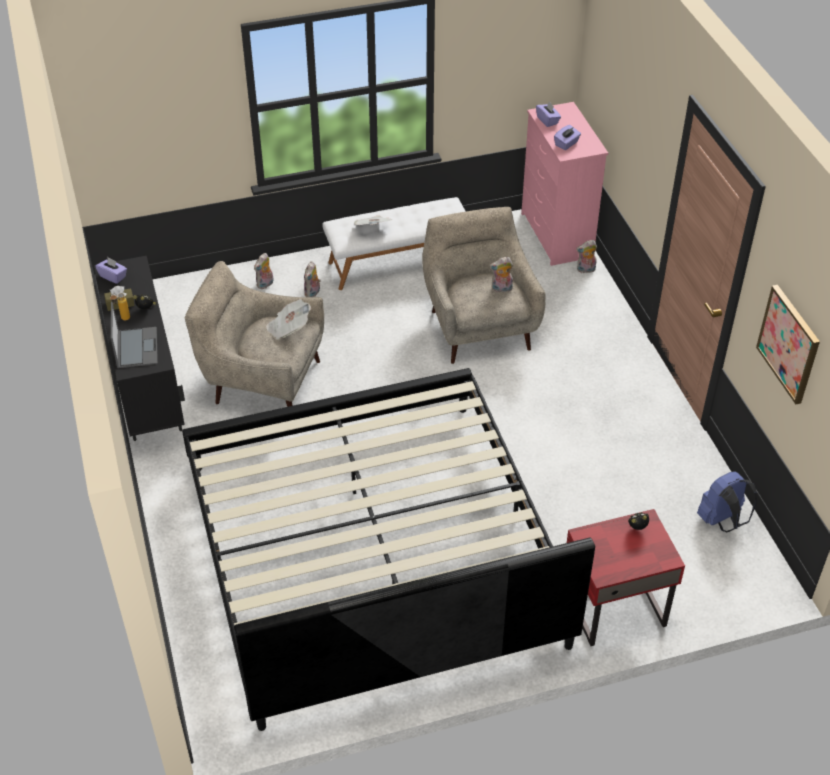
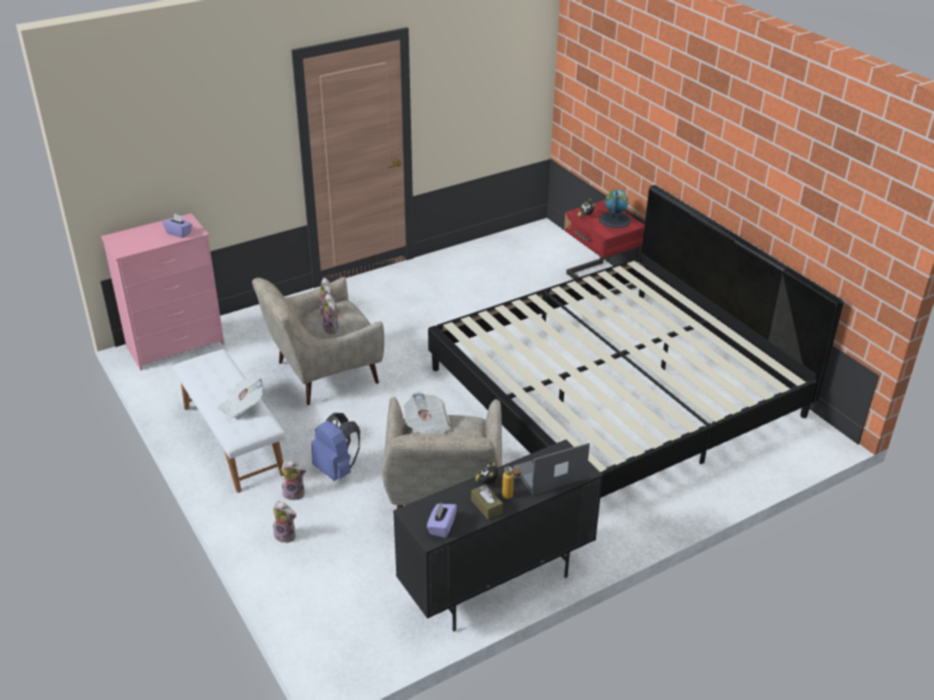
camera: 105 degrees left, 10 degrees down
(547, 120) = (137, 246): purple tissue box -> none
(585, 270) = (228, 324): plush toy -> plush toy (332, 329)
(620, 556) = (614, 220): none -> globe
(722, 521) = (499, 247): blue backpack -> blue backpack (337, 469)
(789, 344) = (474, 96): picture -> none

